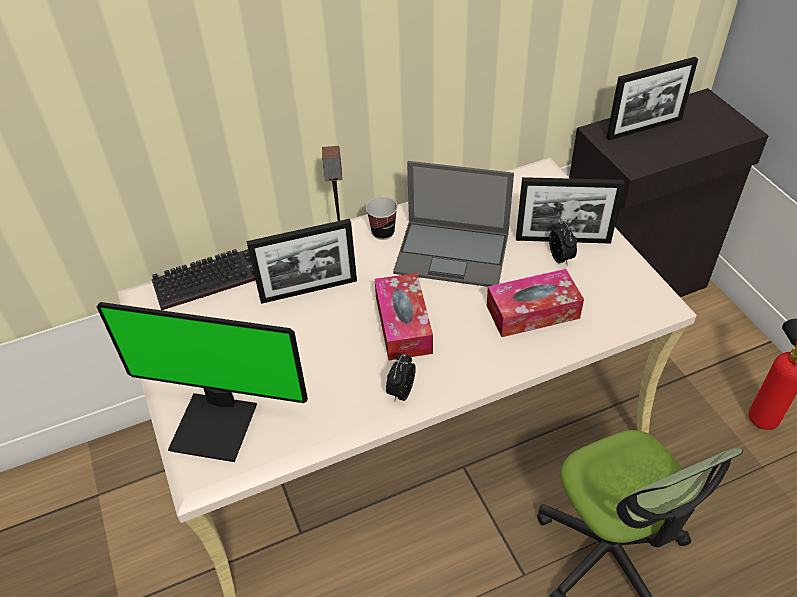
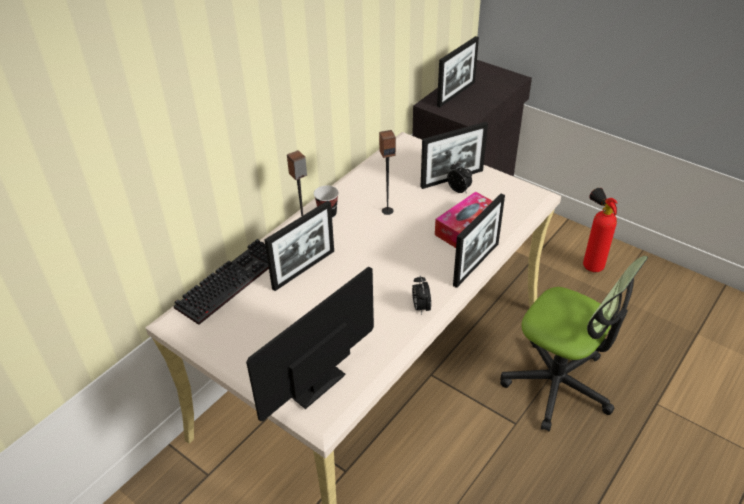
camera: 30 degrees left, 5 degrees down
(217, 424) = (308, 380): monitor -> monitor turned 150 degrees clockwise
(403, 325) = (389, 266): tissue box -> none
(453, 253) = (387, 210): laptop -> speaker
(508, 364) = (476, 264): none -> picture frame

